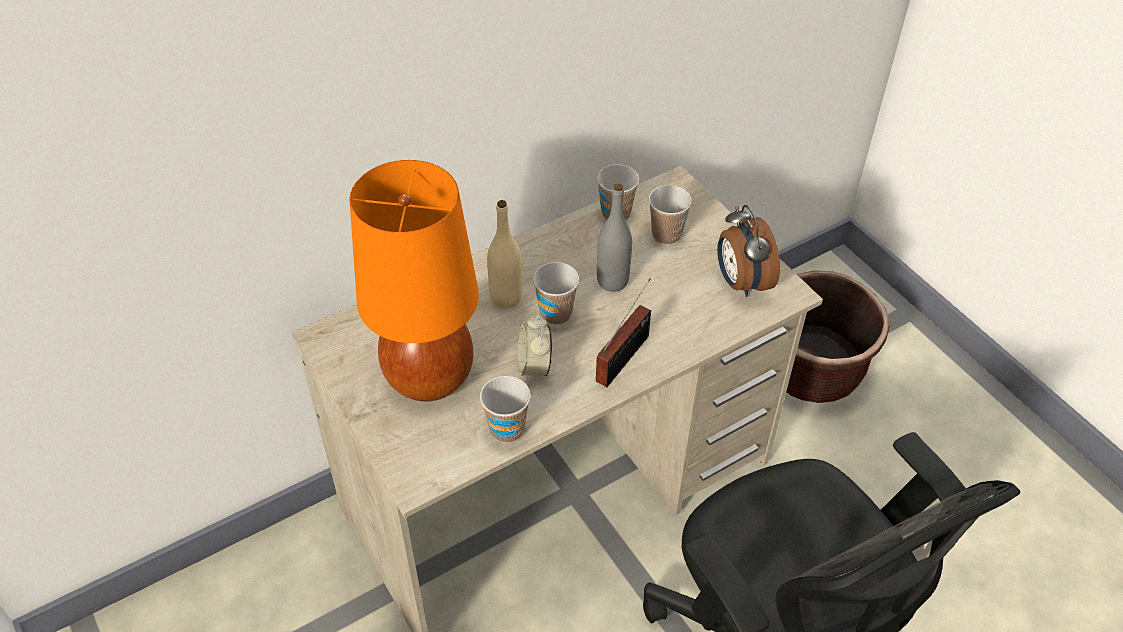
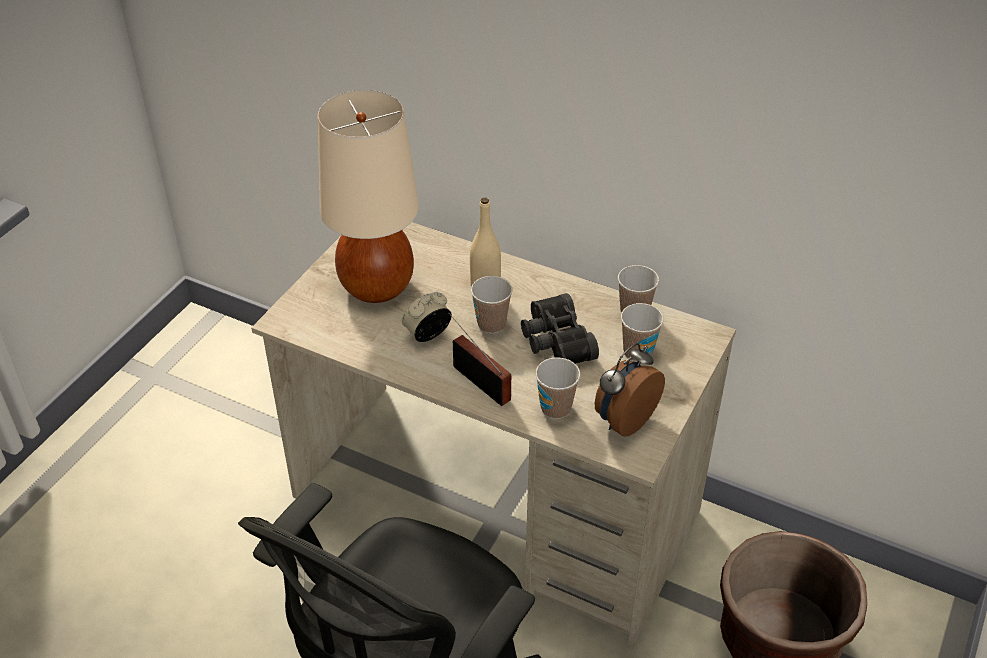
camera: 60 degrees right, 5 degrees down
(429, 376) = (378, 286): orange table lamp -> beige table lamp
(507, 429) = (357, 345): cup -> cup (556, 408)
(612, 281) = (554, 341): grey bottle -> black binoculars
(625, 356) = (479, 380): radio -> radio turned 135 degrees counterclockwise

